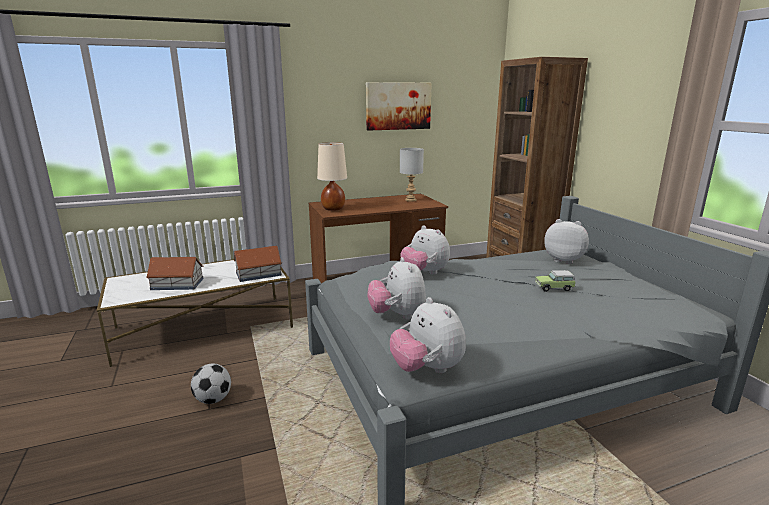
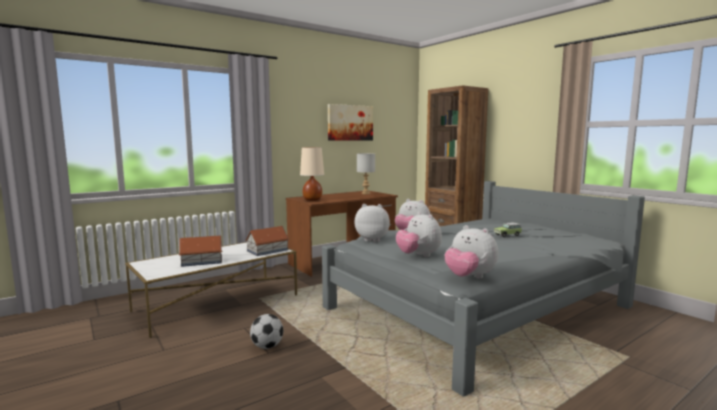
camera: 15 degrees left, 10 degrees down
(564, 260) = (497, 223): plush toy -> plush toy (372, 239)

